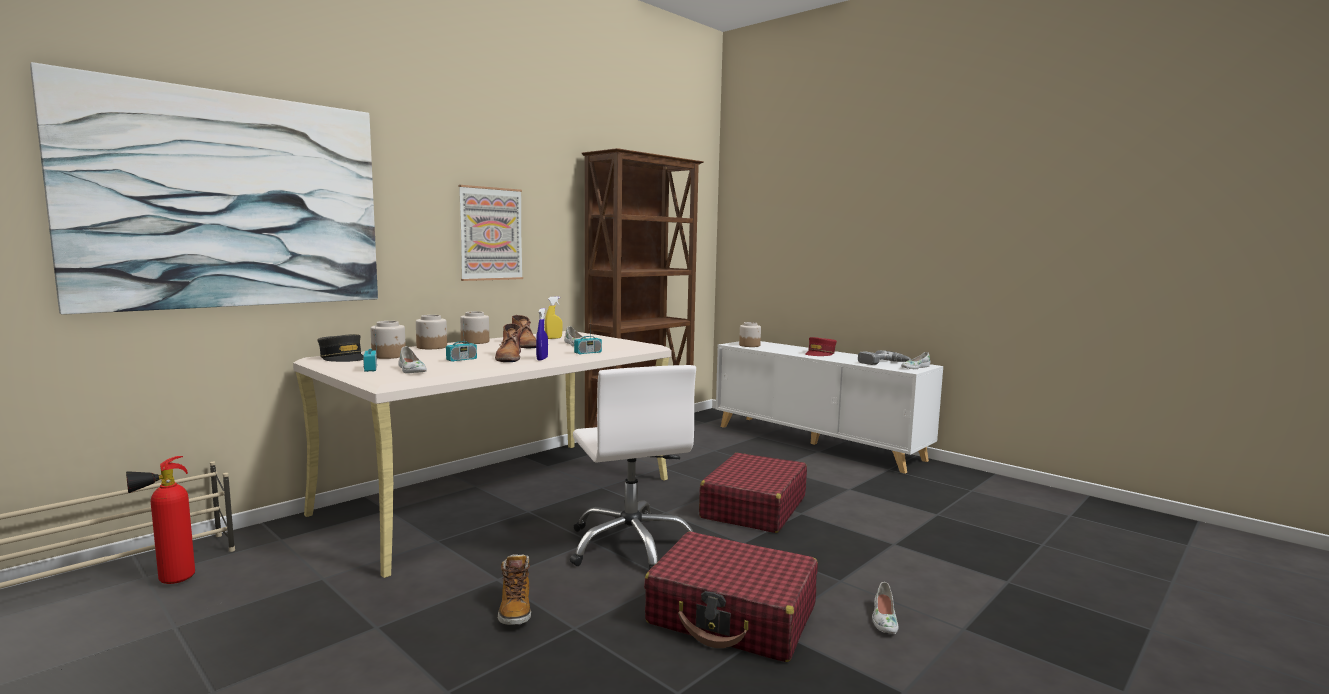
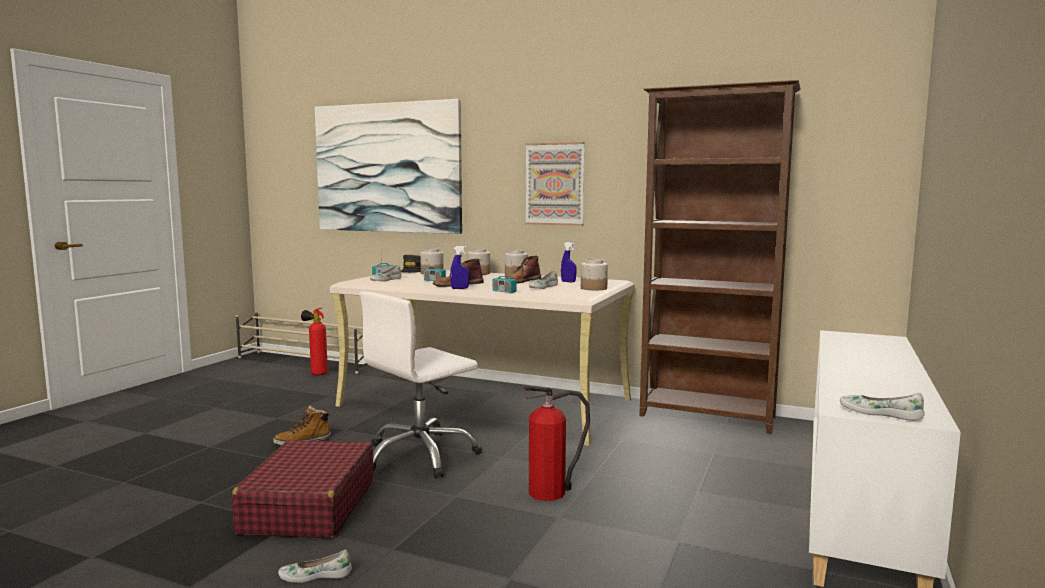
camera: 70 degrees right, 0 degrees up
(553, 338) = (568, 282): yellow spray bottle -> blue spray bottle
(749, 345) = (849, 339): jar -> jar (594, 288)
(753, 507) = (550, 491): red suitcase -> fire extinguisher
(820, 354) = (871, 366): red cap -> none
(883, 363) = (875, 396): power drill -> none

